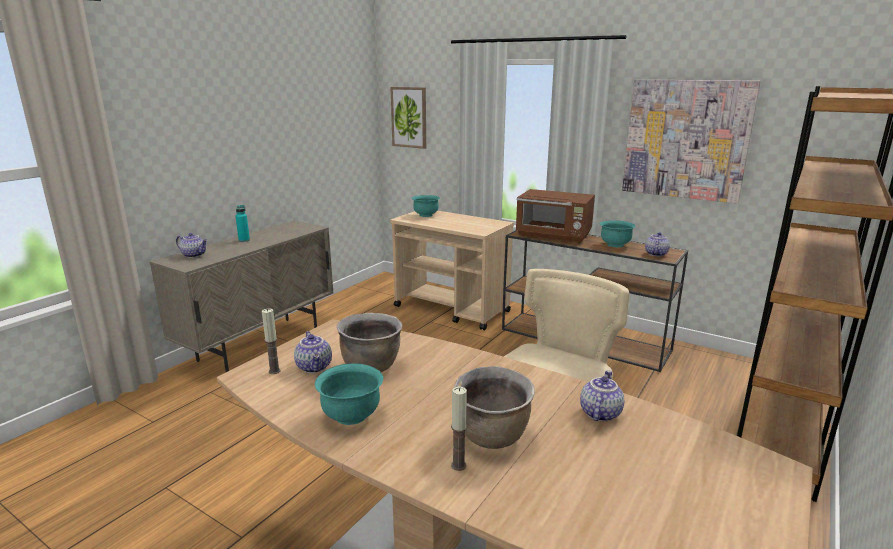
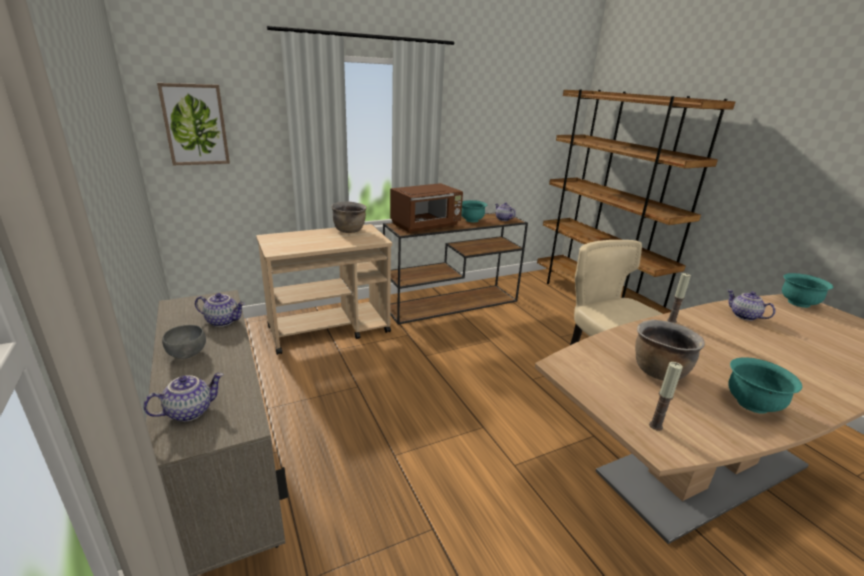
camera: 60 degrees left, 5 degrees up
(244, 240) = (187, 354): turquoise bottle -> grey bowl
(315, 367) = (652, 399): teapot -> teapot (223, 321)
(426, 215) = (285, 241): turquoise bowl -> turquoise bowl (798, 303)
(458, 465) = (820, 380): candle -> candle (671, 321)
(493, 436) = (779, 357): brown cooking pot -> brown cooking pot (349, 230)
(686, 139) = (487, 129): picture -> none

